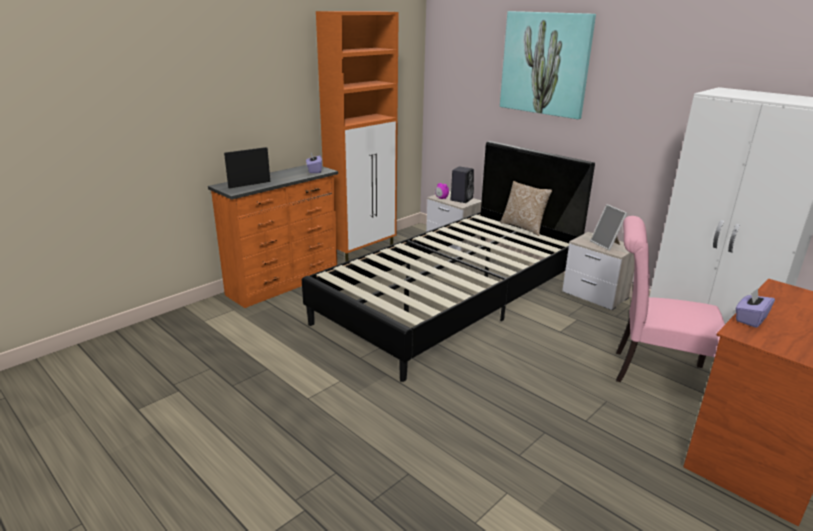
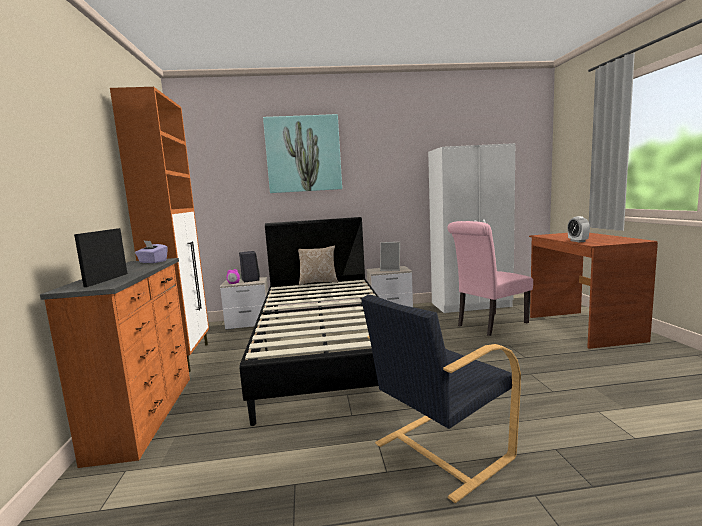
camera: 50 degrees left, 15 degrees down
(351, 414) = (440, 451): none -> black armchair
(750, 319) = (577, 241): purple tissue box -> alarm clock

